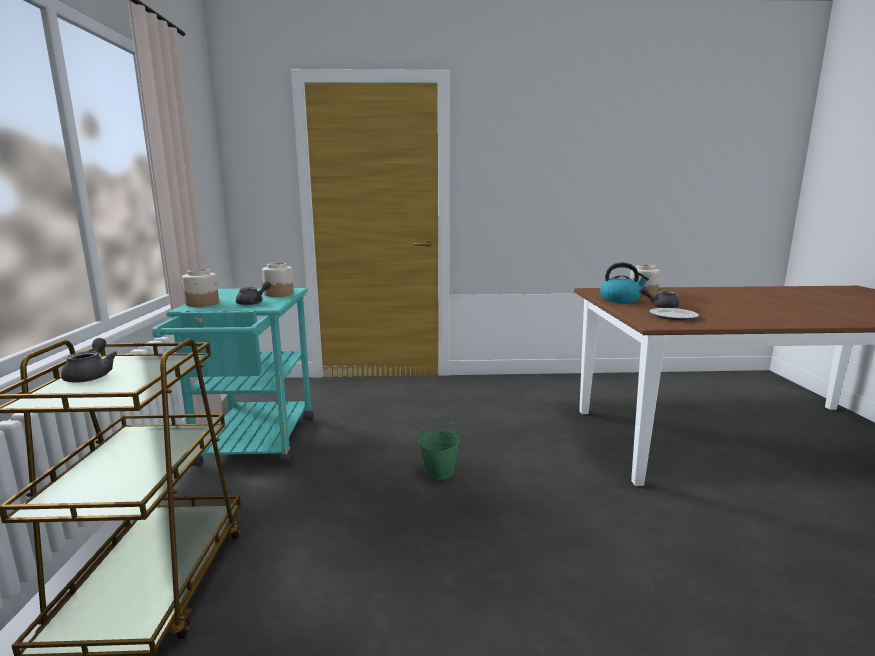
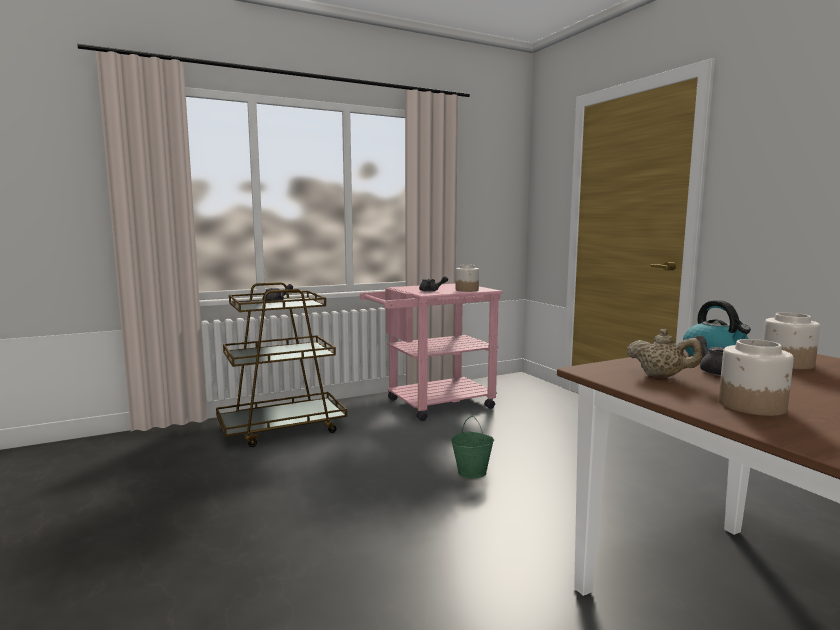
camera: 65 degrees right, 5 degrees down
(203, 303) = (414, 287): jar -> jar (752, 406)
(254, 446) = (431, 405): turquoise cart -> pink cart
(673, 316) = (662, 376): plate -> beige teapot

